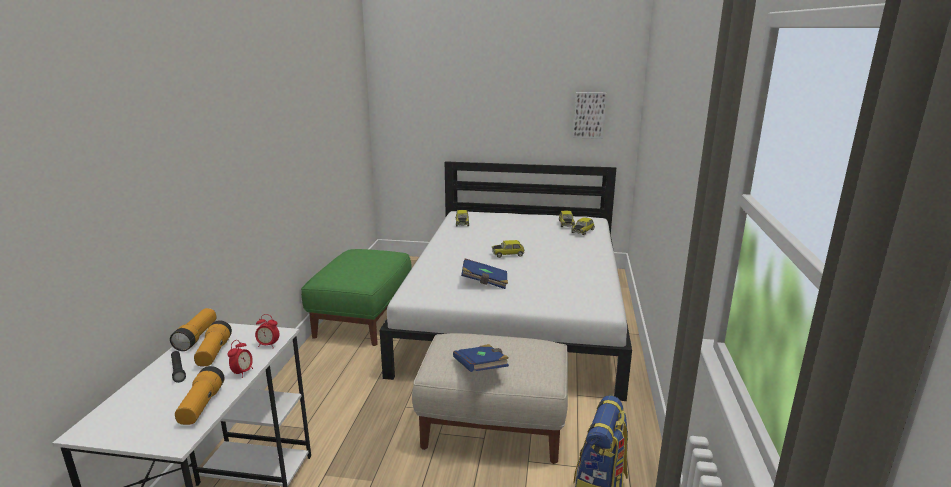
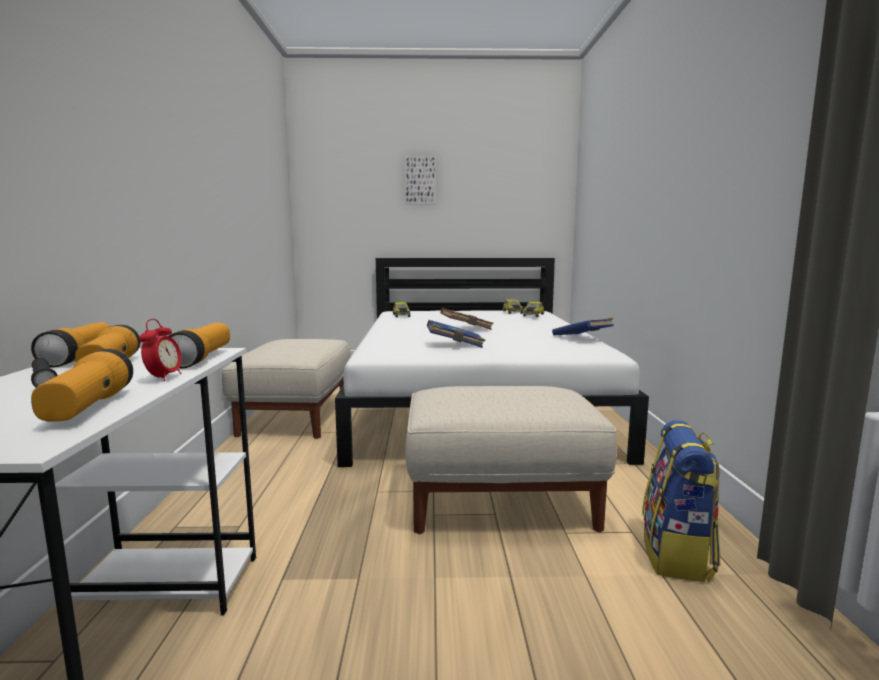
camera: 10 degrees left, 10 degrees down
(268, 345) = (202, 358): alarm clock -> flashlight
(364, 318) = (297, 416): green ottoman -> beige ottoman
(481, 369) = (496, 407): blue book -> blue book (582, 338)
(508, 254) = (466, 329): toy car -> brown book
(589, 115) = (524, 205): picture -> picture (420, 180)

